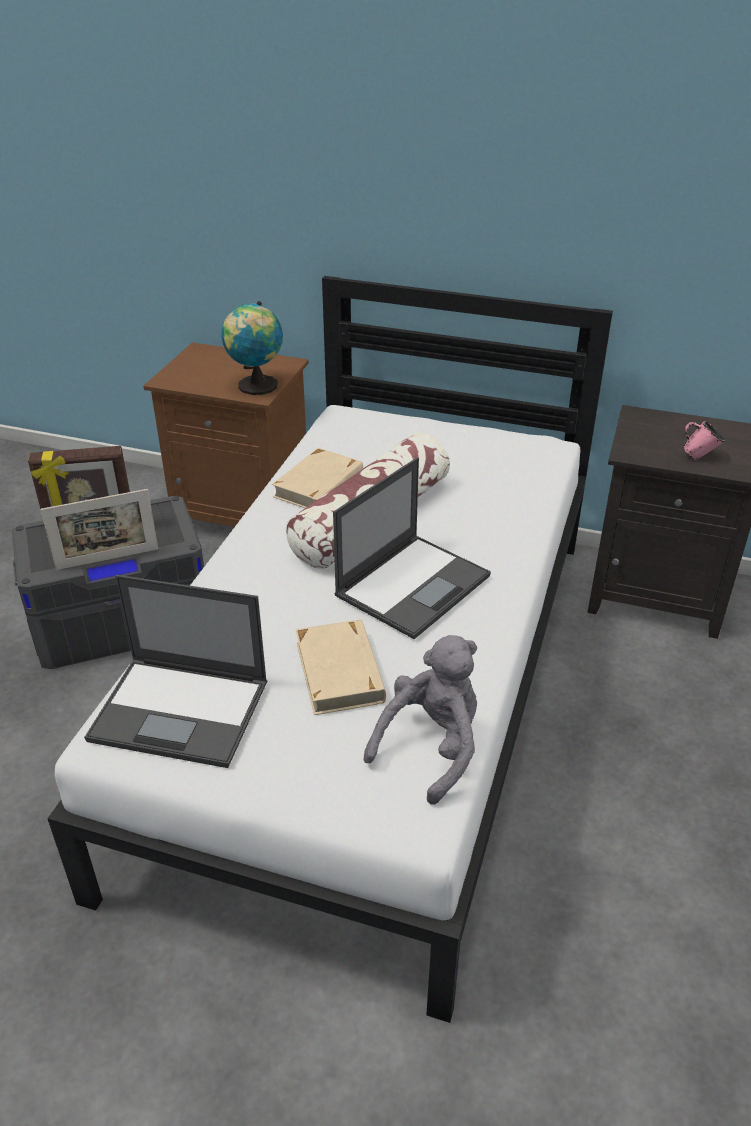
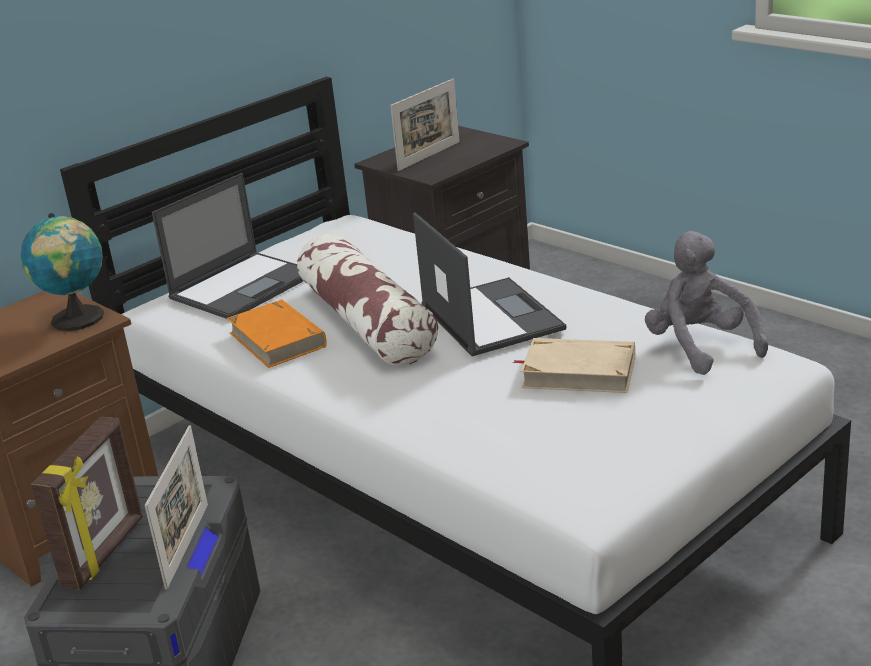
camera: 60 degrees left, 10 degrees down
(182, 711) = (575, 459): laptop -> laptop (244, 286)
(319, 485) = (278, 339): beige book -> orange book
(674, 438) = (429, 156): none -> picture frame
(698, 456) = (465, 154): pink mug -> none

